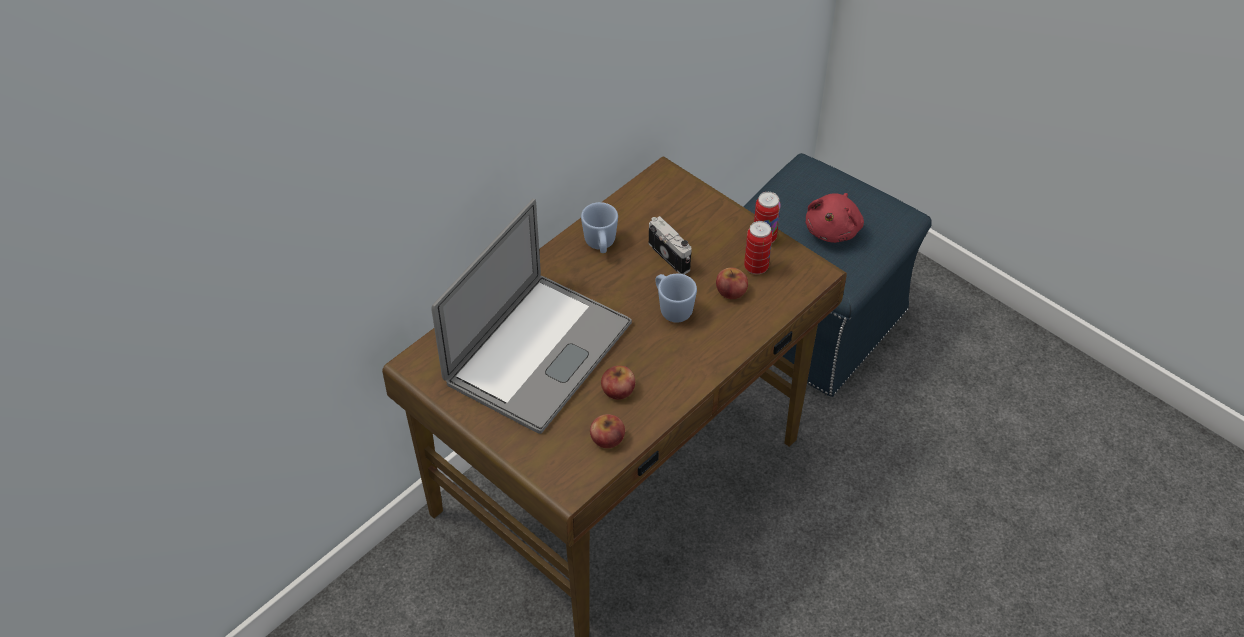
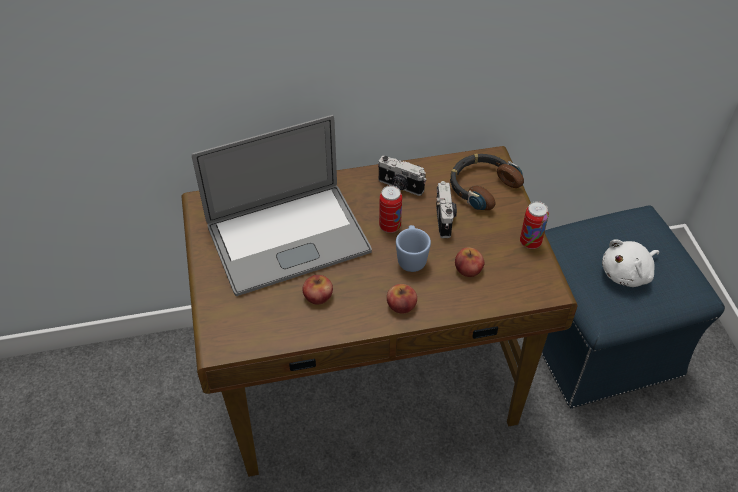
camera: 35 degrees right, 0 degrees up
(600, 245) = (400, 186): blue mug -> camera
(607, 438) = (278, 327): apple -> apple (401, 305)
(677, 206) = (482, 186): none -> headphones
(756, 267) = (504, 261): can -> can (390, 226)
(833, 229) = (627, 273): red plush toy -> white plush toy

